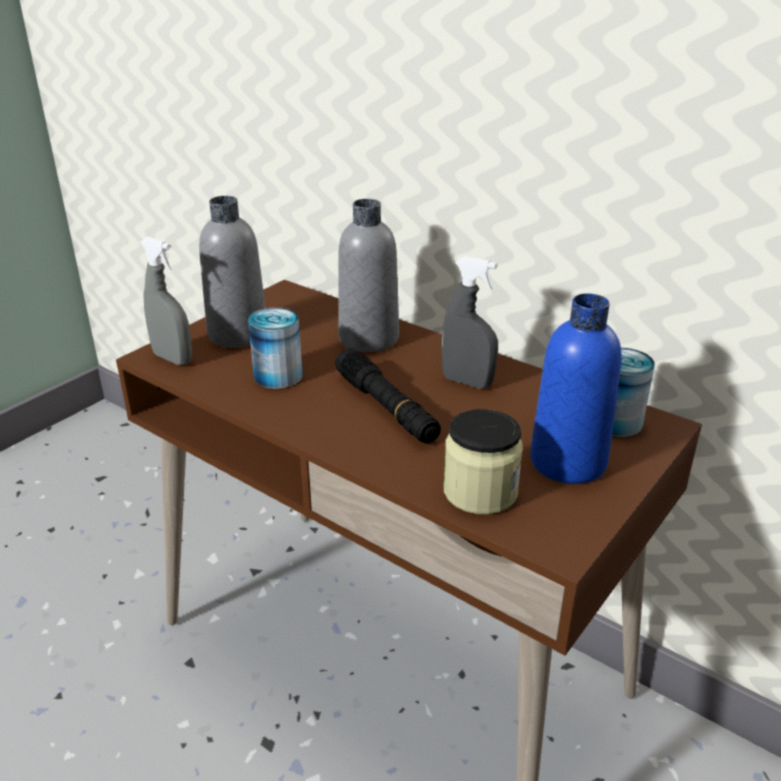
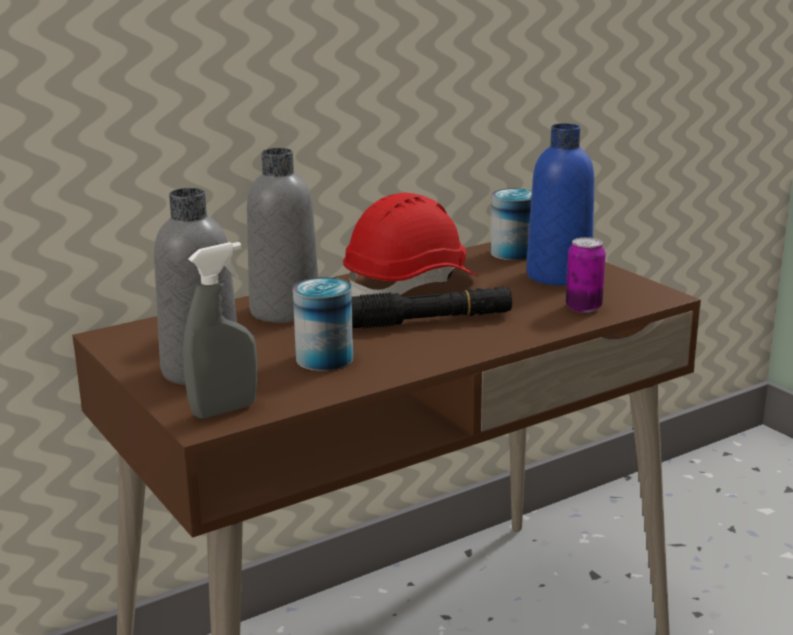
camera: 70 degrees left, 10 degrees down
(467, 382) = (411, 286): grey spray bottle -> red hard hat
(480, 492) = (583, 307): jar -> can

